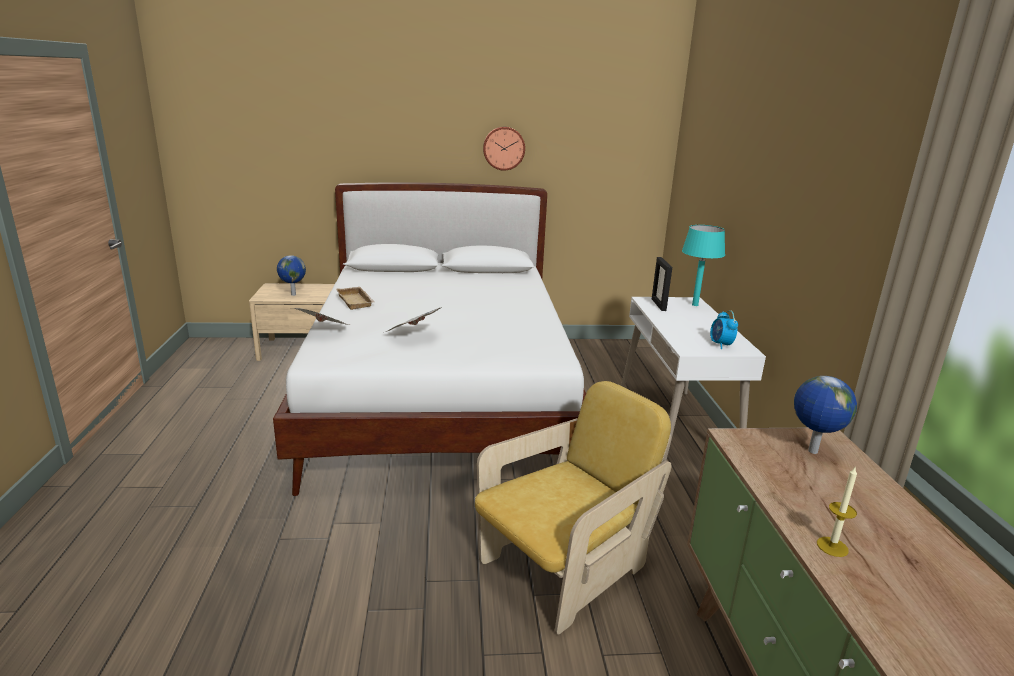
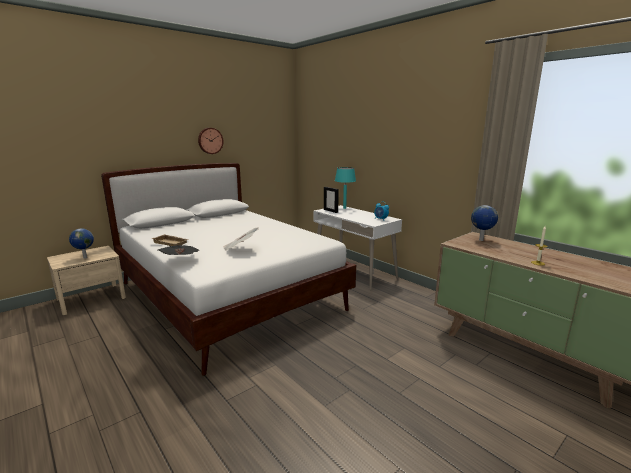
camera: 35 degrees left, 5 degrees down
(565, 569) = (384, 343): yellow armchair -> none

